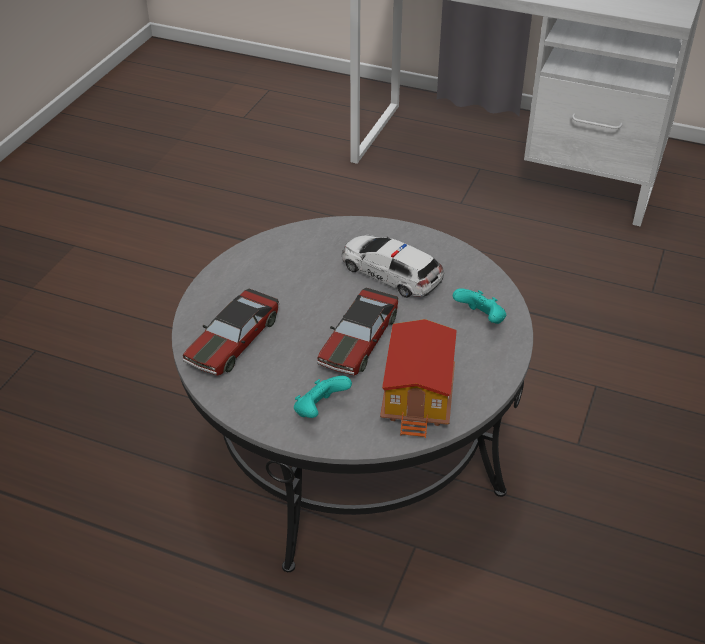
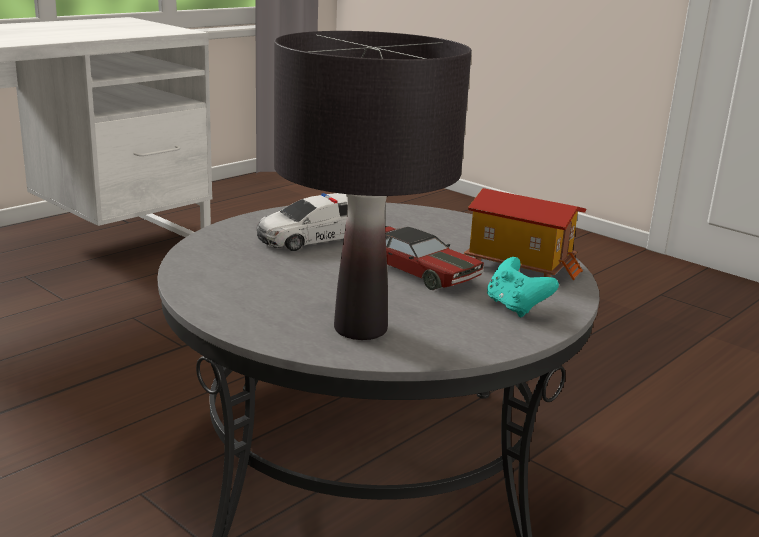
camera: 70 degrees left, 20 degrees down
(233, 341) = (360, 328): toy car -> black table lamp
(480, 319) = (426, 222): turquoise game controller -> none

